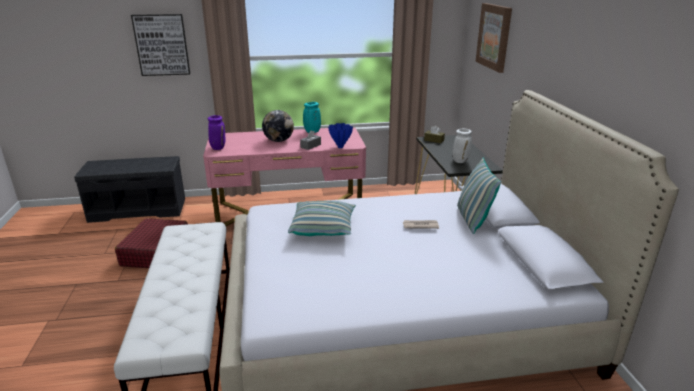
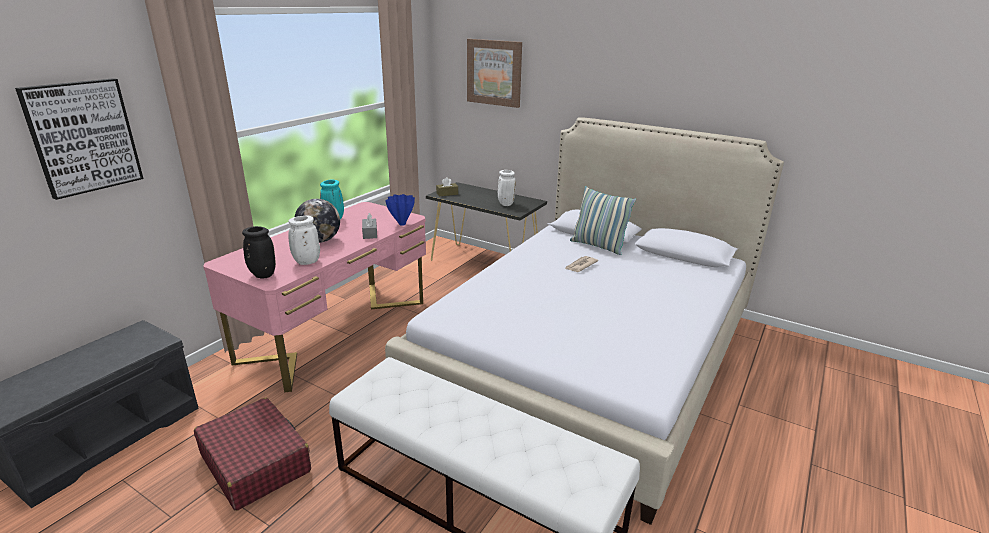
camera: 50 degrees left, 0 degrees up
(218, 148) = (262, 275): purple vase -> black vase
(247, 149) = (306, 262): none -> white vase
(323, 228) = (525, 303): pillow -> none

